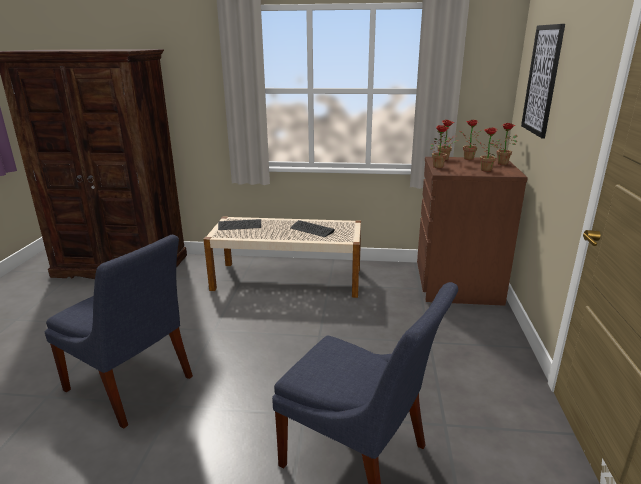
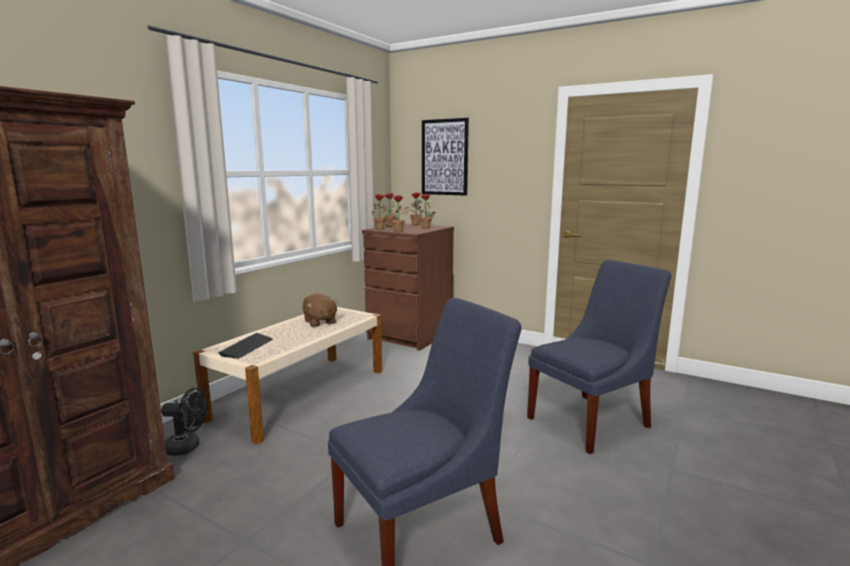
camera: 65 degrees left, 10 degrees down
(196, 272) = (188, 447): none -> black fan
(312, 230) = (319, 322): keyboard -> brown plush toy

